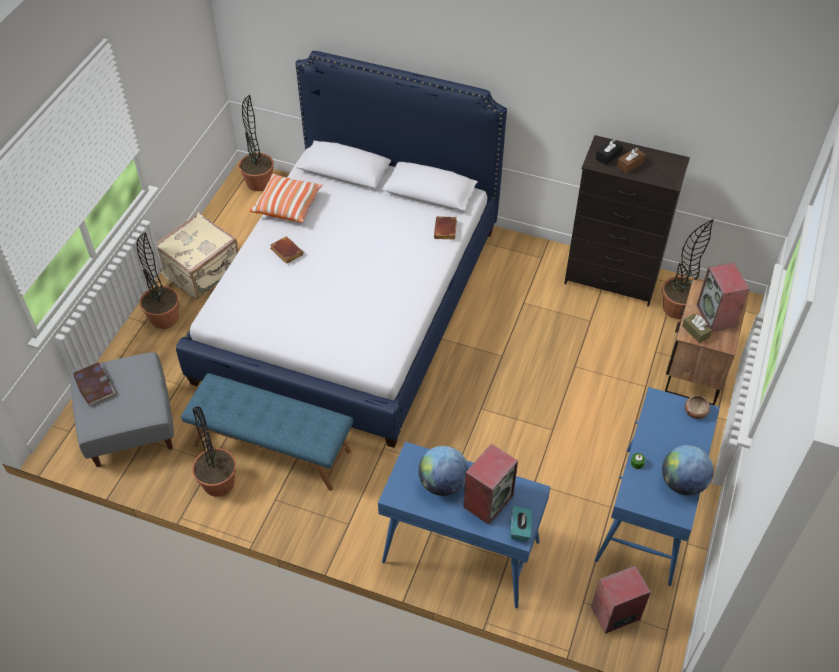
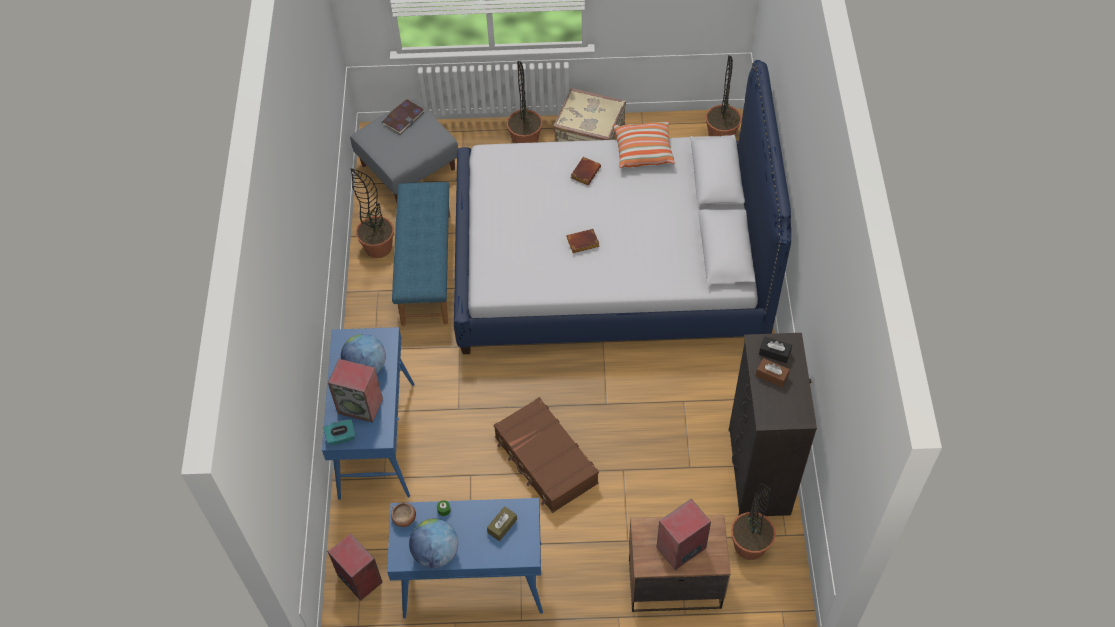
camera: 70 degrees right, 5 degrees up
(446, 230) = (678, 281): brown book -> brown book (582, 243)
(543, 419) = (545, 461): none -> brown suitcase
(695, 331) = (649, 533): brown tissue box -> brown tissue box (502, 526)
(695, 411) = (525, 546): bowl -> bowl (404, 518)

